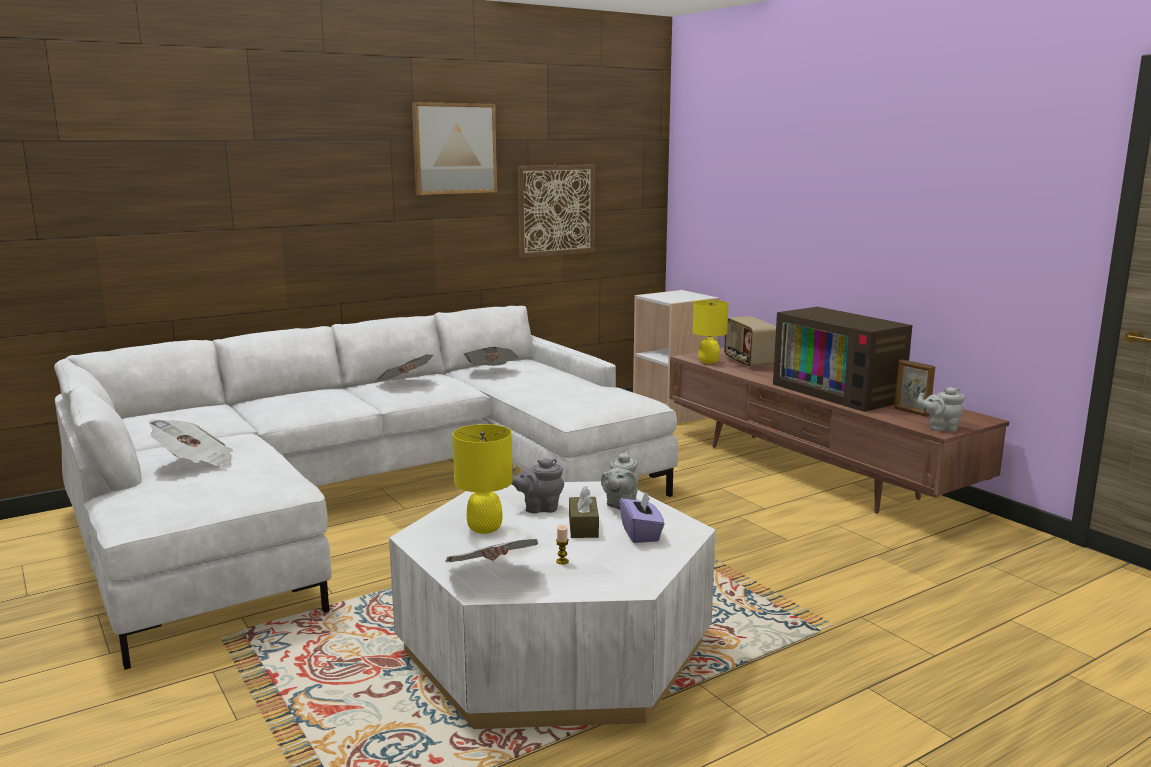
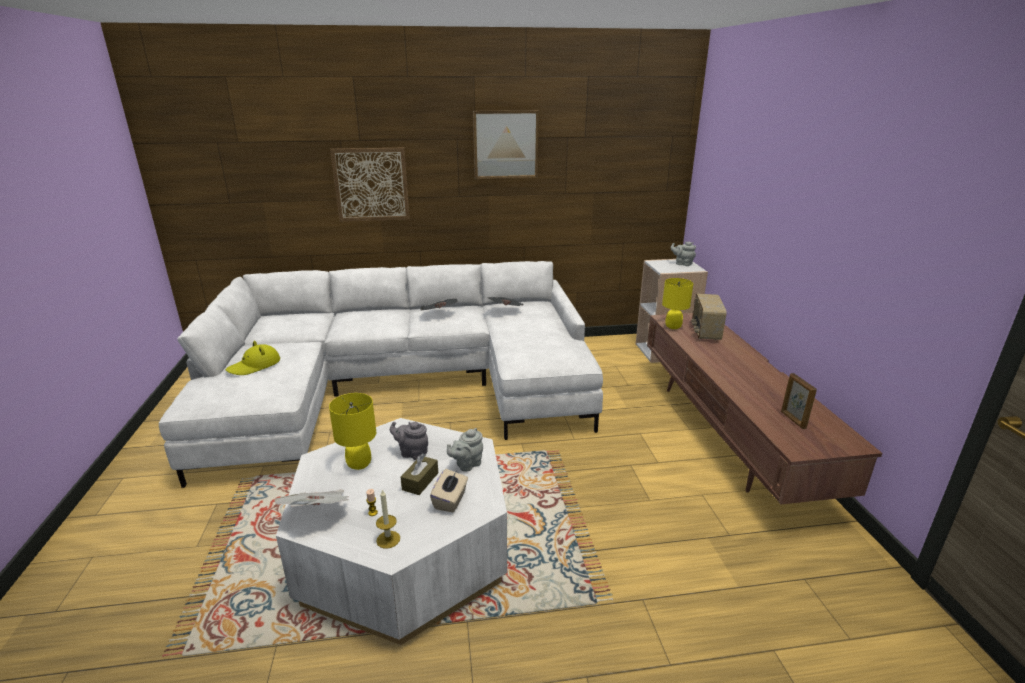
camera: 25 degrees right, 10 degrees up
(196, 463) = (254, 366): newspaper -> yellow hat
(556, 209) = (588, 190): picture -> picture (371, 184)
(612, 576) = (388, 539): none -> candle
(641, 534) = (450, 500): purple tissue box -> beige tissue box
(840, 392) = (750, 382): television -> none
(940, 428) = (801, 446): grey teapot -> grey teapot (682, 264)

